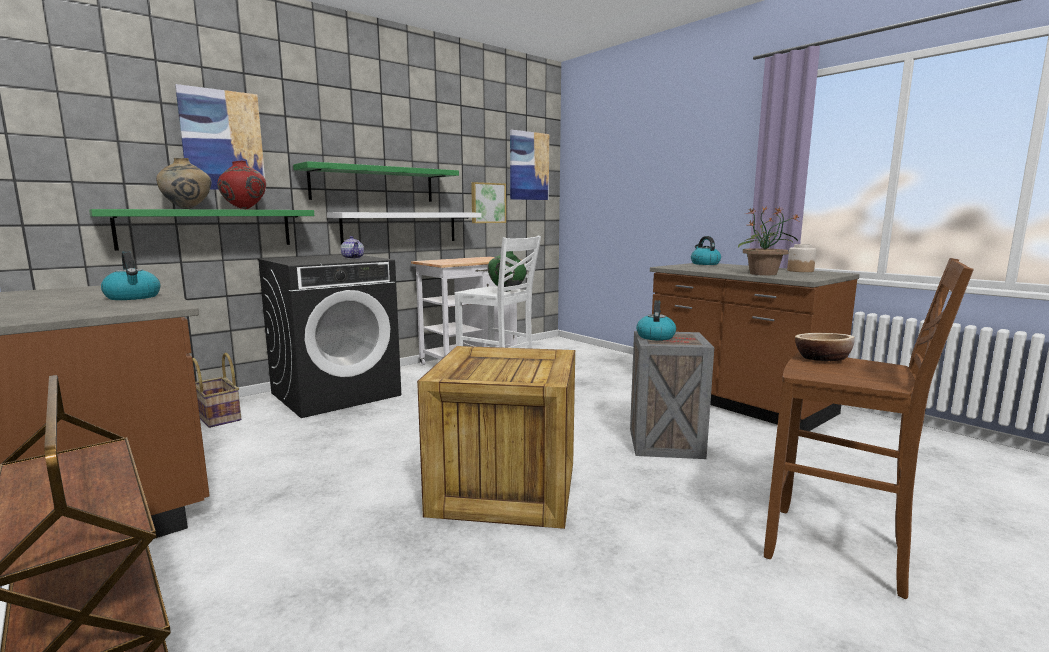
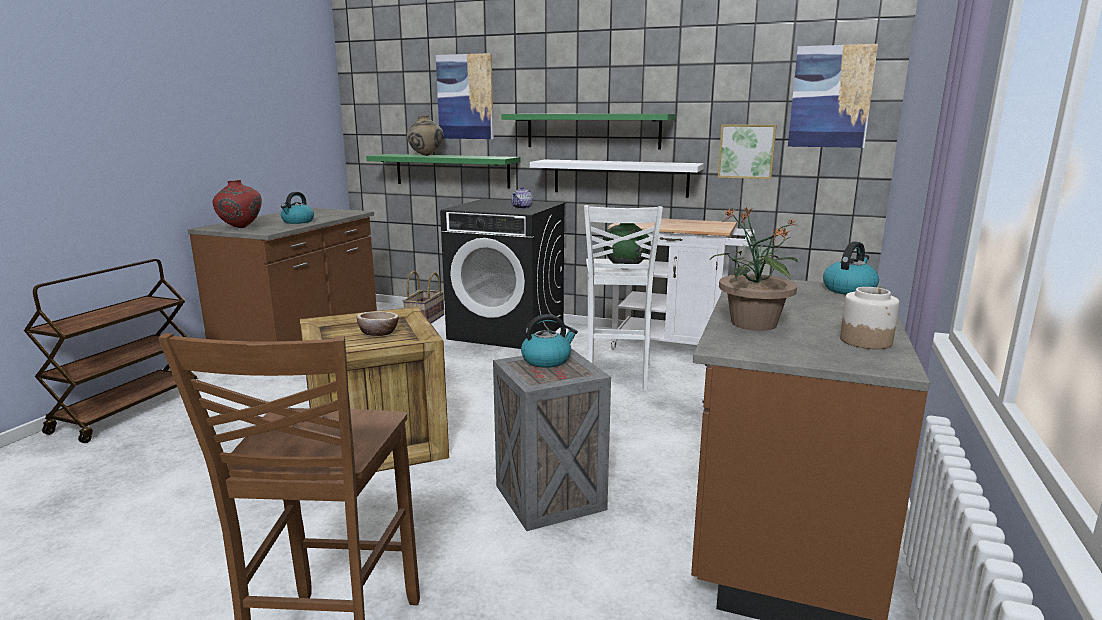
camera: 60 degrees right, 5 degrees up
(244, 209) = (462, 156): red vase -> red vase (240, 228)
(822, 359) = (364, 423): bowl -> bowl (378, 333)

